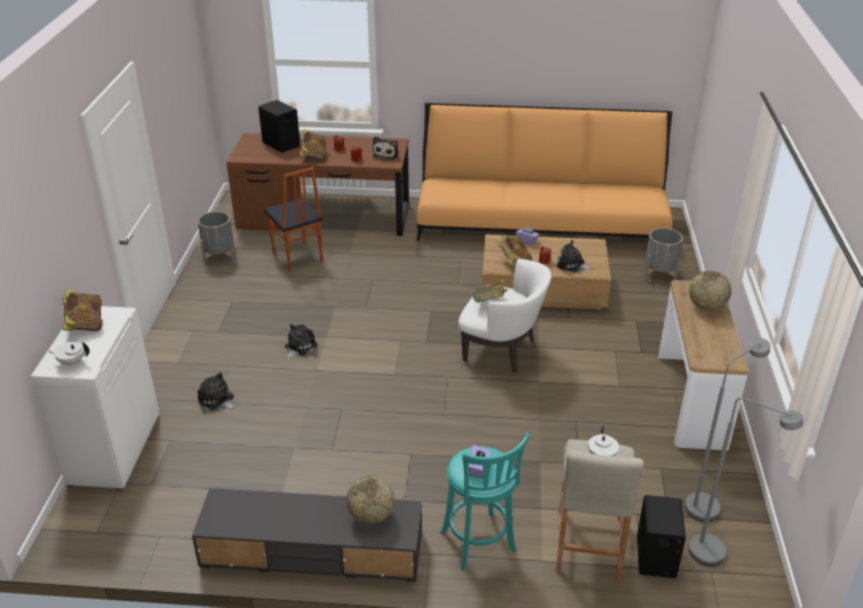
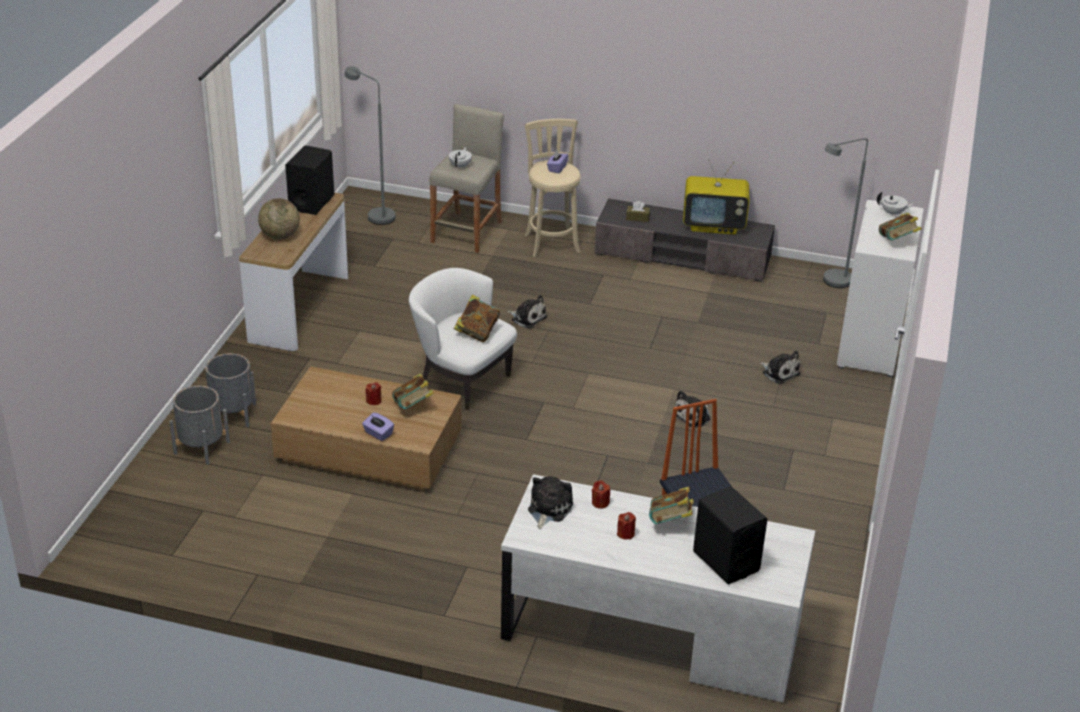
camera: 170 degrees left, 0 degrees up
(219, 256) = (815, 570): grey planter -> grey planter (232, 414)
(272, 519) = (714, 225): none -> television
(324, 217) = (651, 632): brown desk -> white desk
(371, 516) = (637, 218): globe -> brown tissue box
(479, 545) = (551, 242): turquoise stool -> beige stool
(541, 224) = (303, 561): orange sofa -> none
(572, 265) = (343, 390): plush toy -> plush toy (527, 318)
(656, 557) = (421, 220): black speaker -> black speaker (311, 202)
(707, 503) = (355, 241): grey floor lamp -> grey floor lamp (831, 283)

